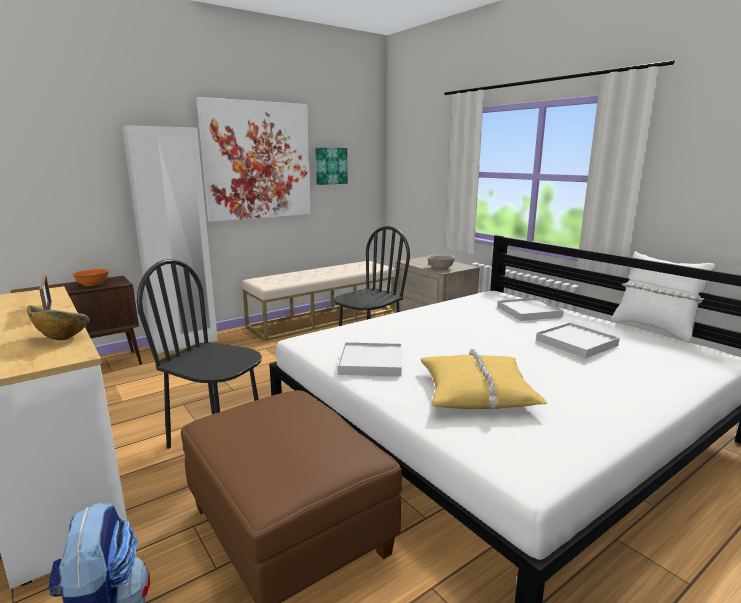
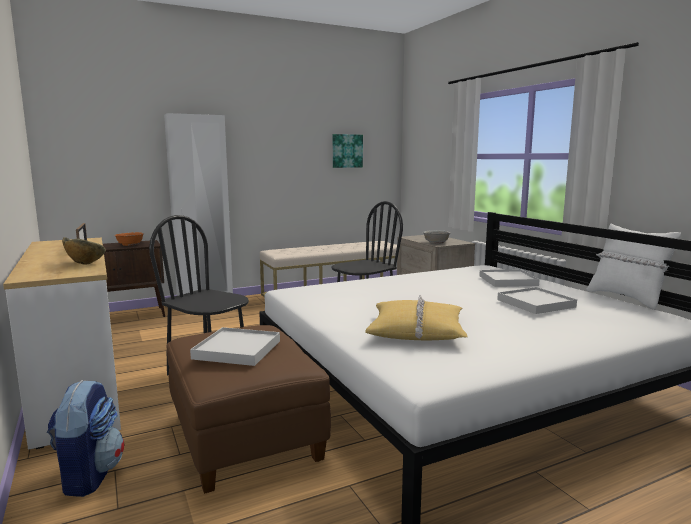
camera: 10 degrees right, 5 degrees down
(257, 161) = (278, 145): picture -> none
(371, 362) = (337, 307): white tray -> white tray (237, 350)

